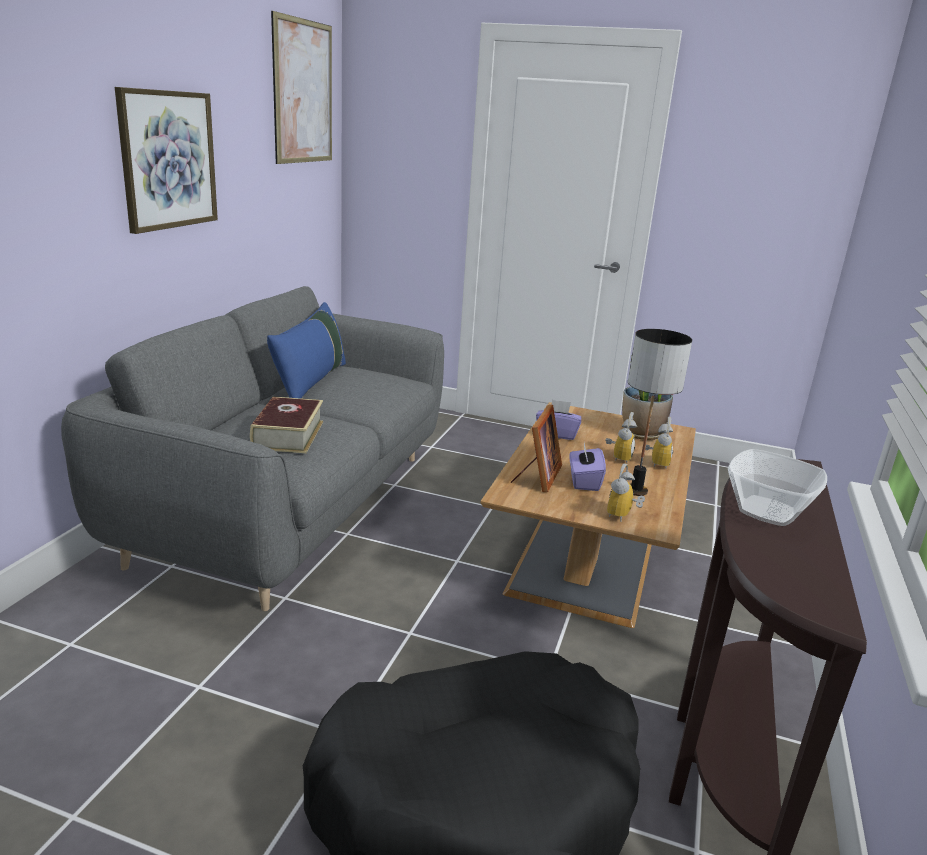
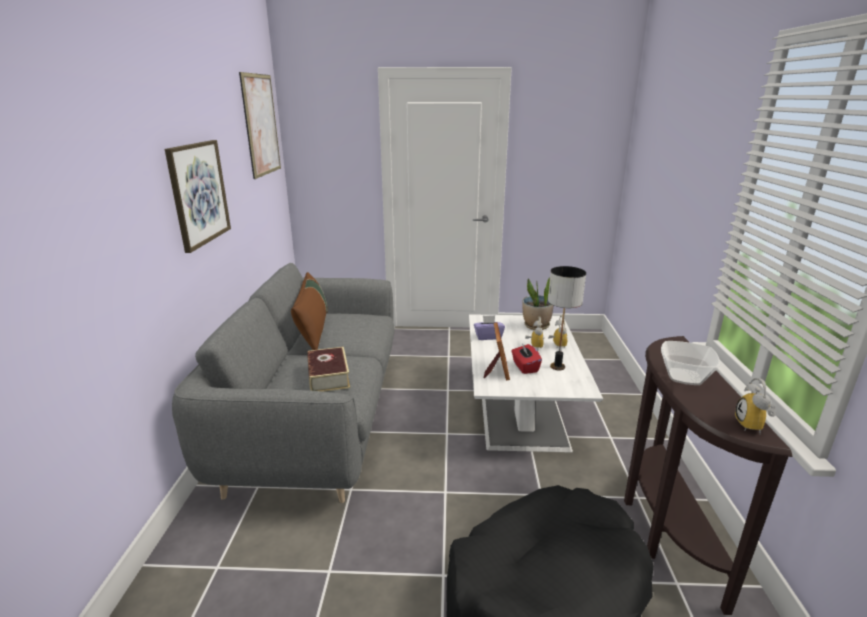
camera: 15 degrees left, 0 degrees up
(311, 382) = (313, 331): blue pillow -> brown pillow
(584, 481) = (525, 367): purple tissue box -> red tissue box
(587, 551) = (520, 407): brown coffee table -> white coffee table
(623, 516) = (561, 386): alarm clock -> alarm clock (753, 426)

